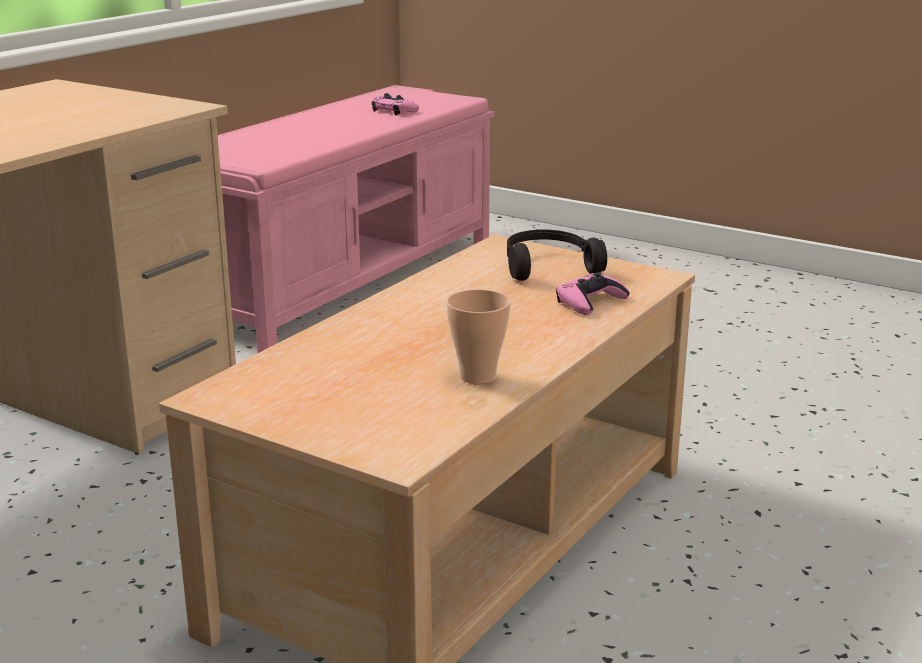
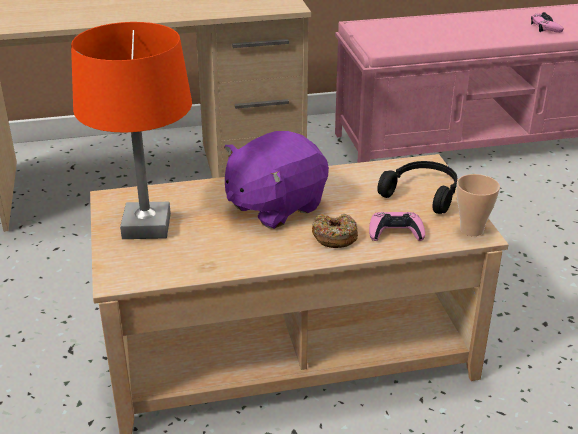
camera: 45 degrees right, 10 degrees up
(320, 401) = (146, 226): none -> orange table lamp
(428, 328) = (274, 206): none -> purple plush toy
(477, 376) = (238, 251): cup -> cup (471, 230)
(544, 327) = (334, 237): none -> donut

